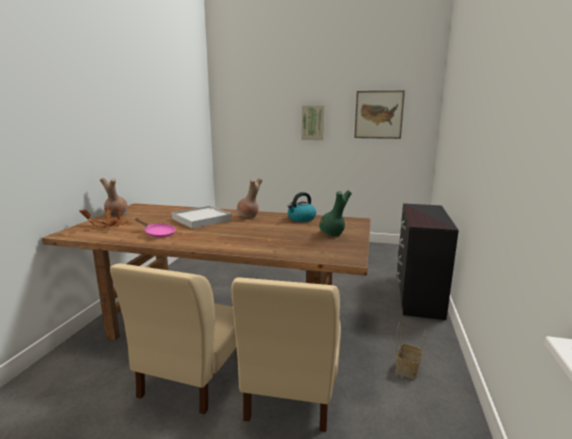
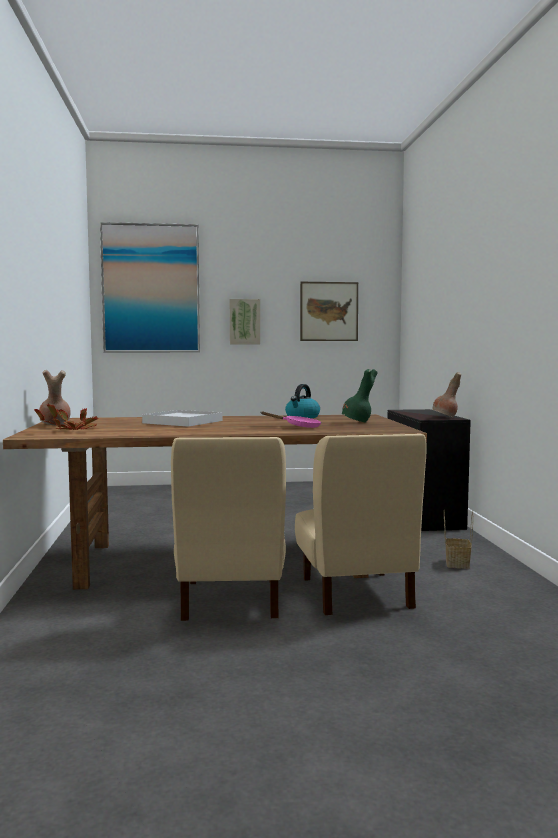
camera: 20 degrees left, 10 degrees down
(157, 234) = (156, 430): pink frying pan -> pink frying pan (299, 426)
(248, 98) = (151, 288): none -> picture
(248, 217) = (236, 418): brown vase -> brown vase (445, 417)

